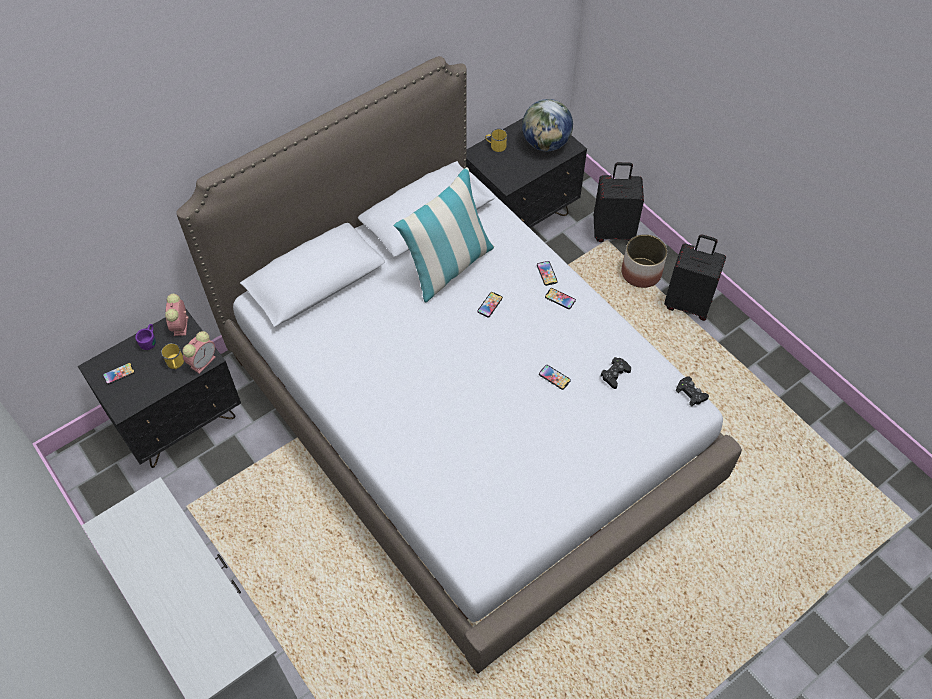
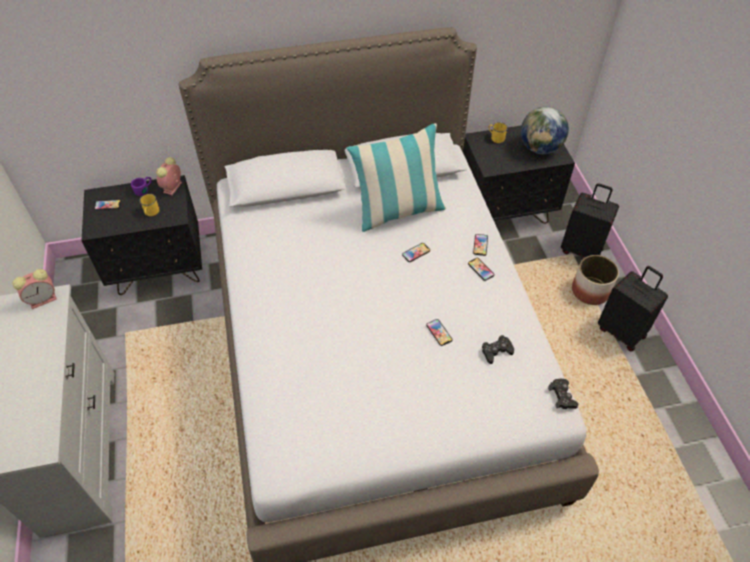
camera: 25 degrees right, 5 degrees down
(203, 361) = (172, 218): alarm clock -> alarm clock (43, 299)

